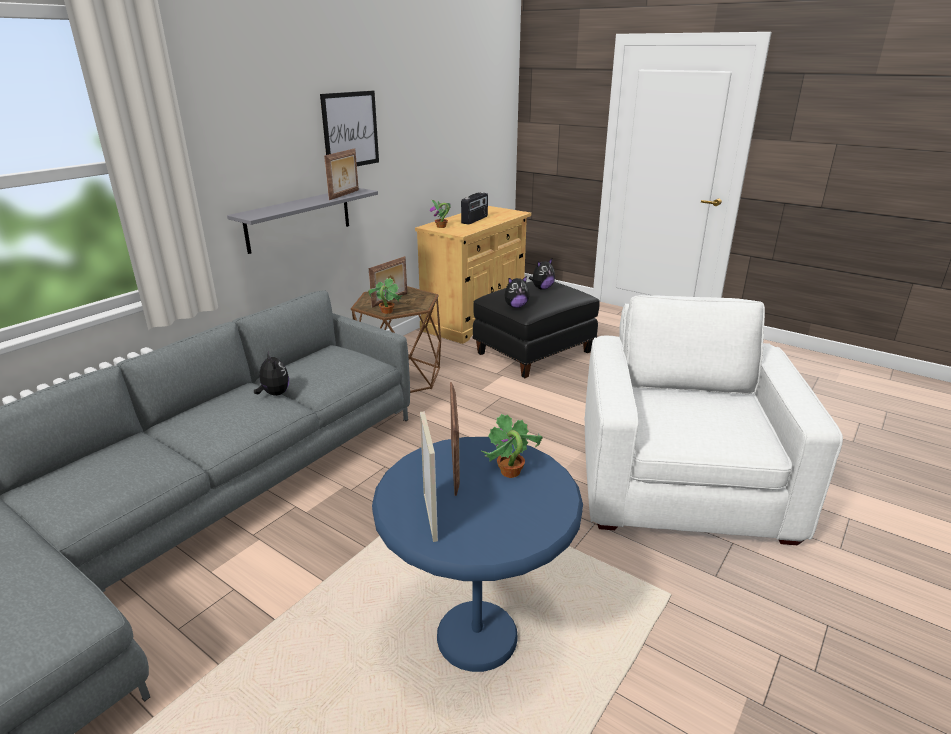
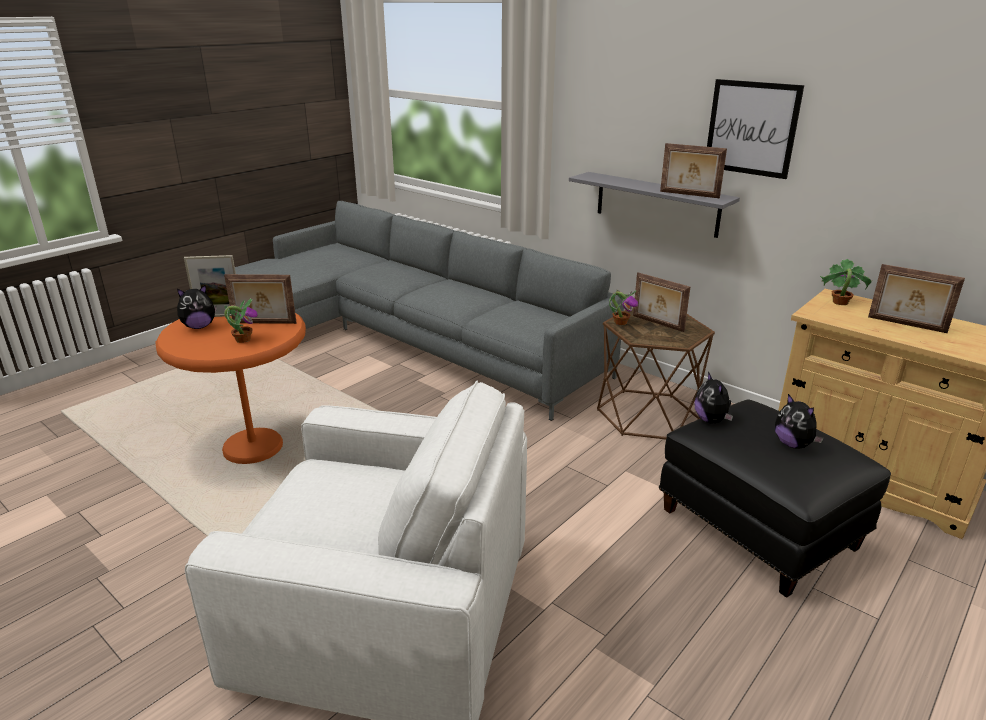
camera: 95 degrees right, 0 degrees up
(274, 394) = (481, 305): plush toy -> plush toy (199, 326)
(475, 220) = (906, 325): radio -> picture frame
(477, 637) = (253, 448): blue side table -> orange side table

